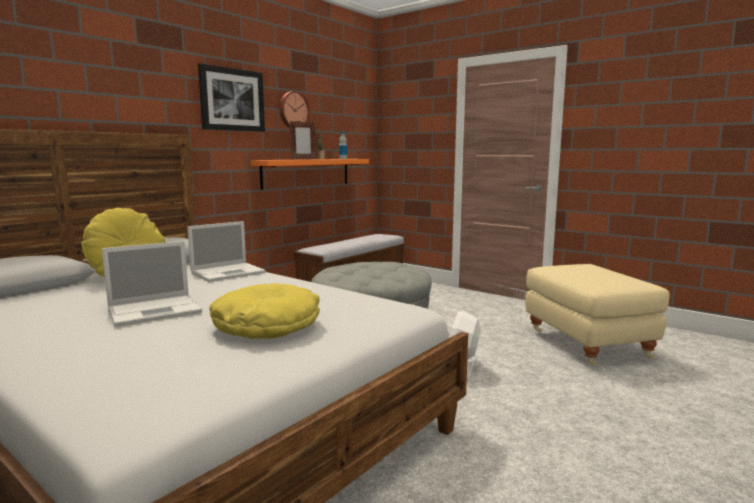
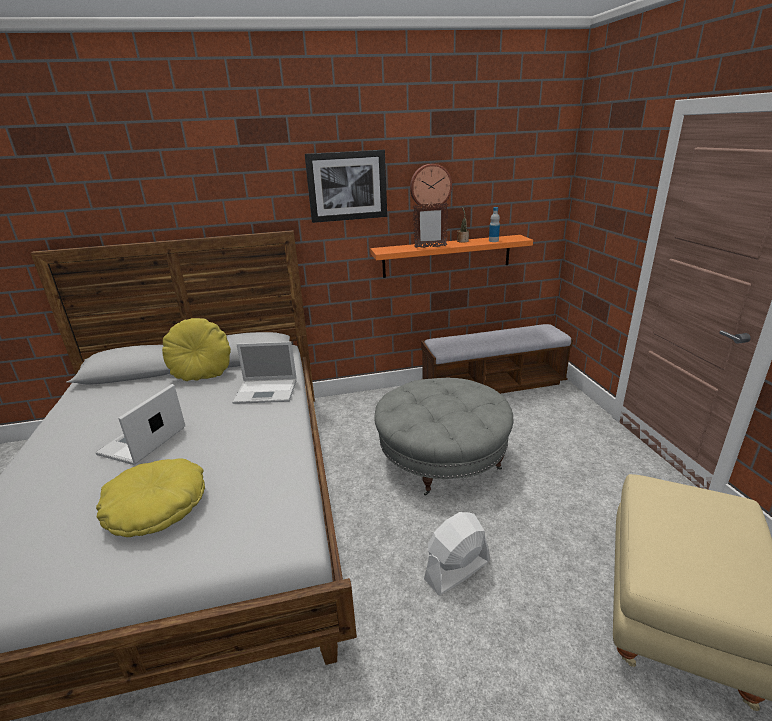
camera: 40 degrees right, 15 degrees up
(156, 310) = (142, 442): laptop -> laptop turned 105 degrees clockwise

